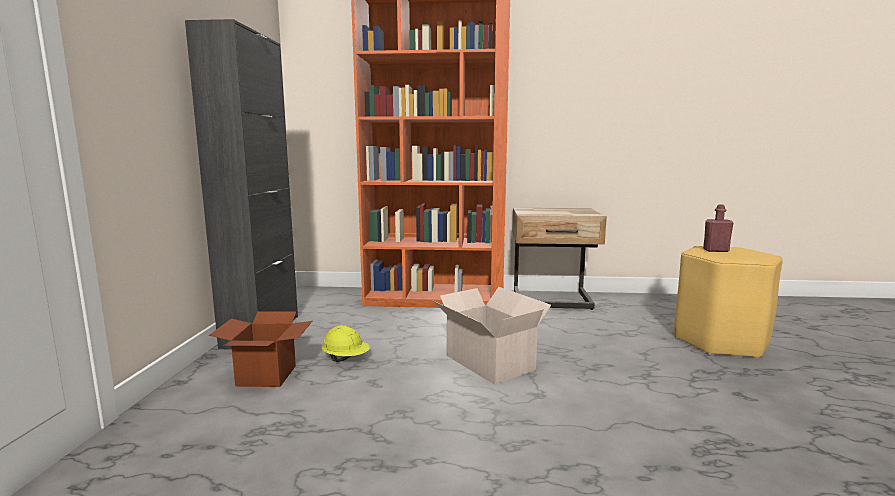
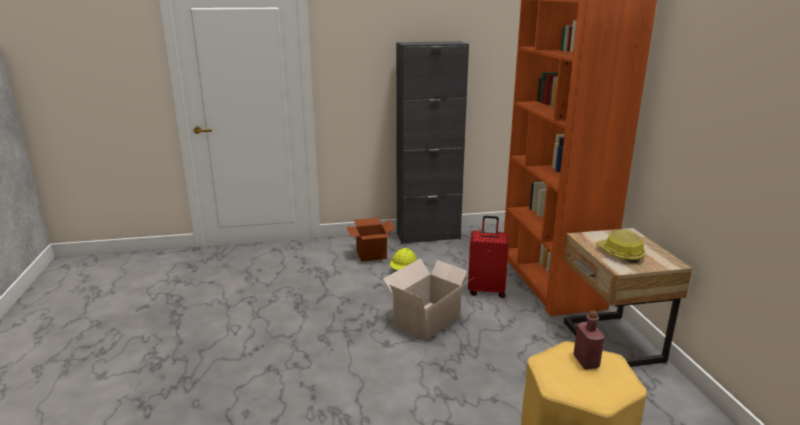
camera: 75 degrees right, 10 degrees up
(437, 324) = (486, 290): none -> red suitcase
(566, 212) = (619, 254): none -> hard hat

